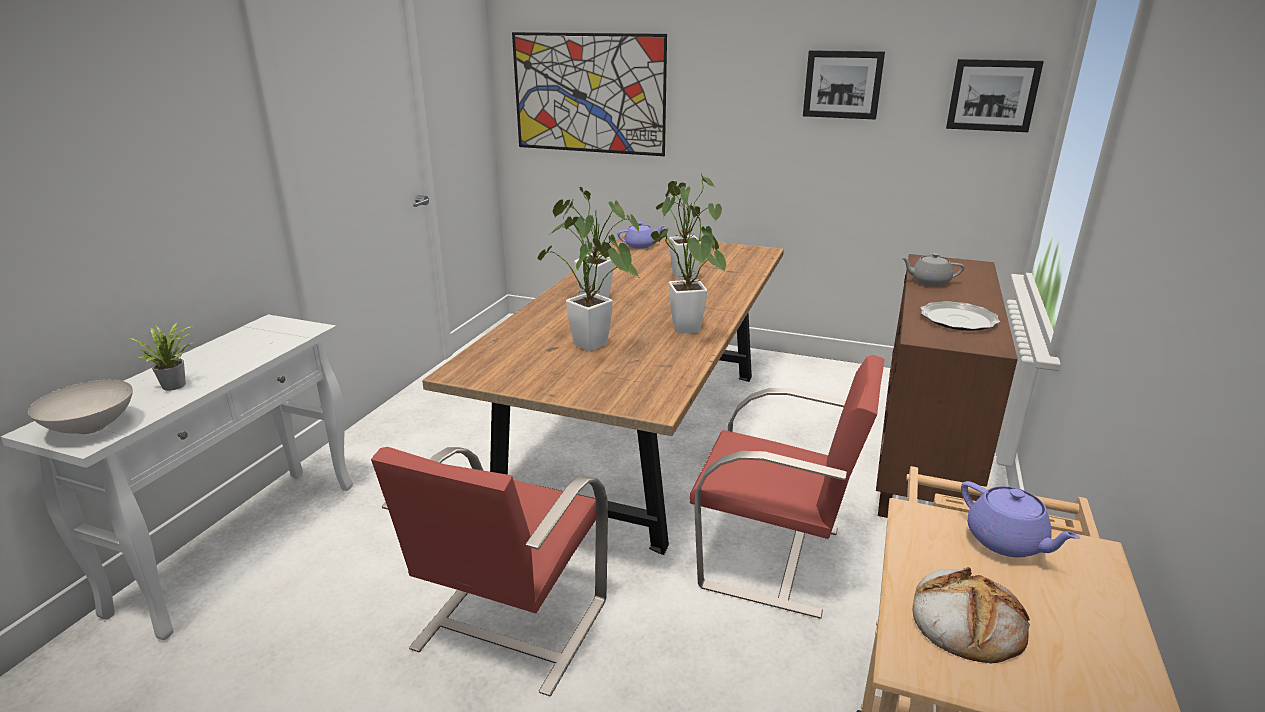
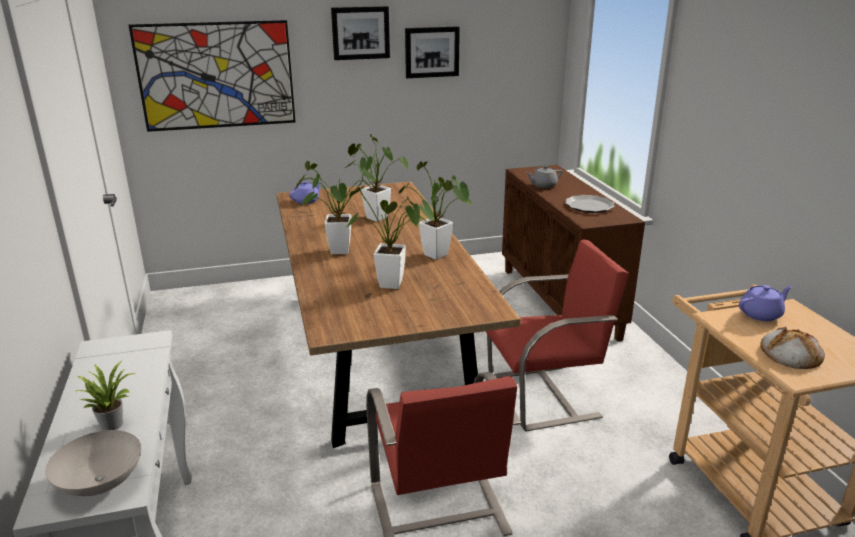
camera: 35 degrees left, 0 degrees up
(992, 95) = (529, 52): picture -> picture (360, 33)
(1007, 542) = (761, 314): purple teapot -> purple teapot turned 45 degrees counterclockwise

